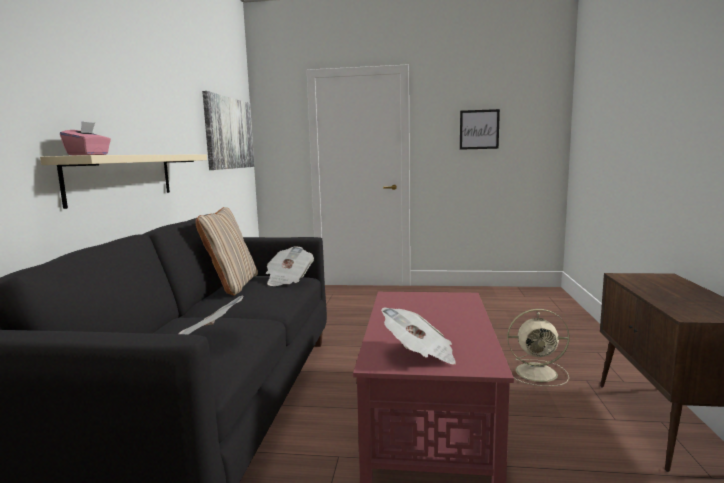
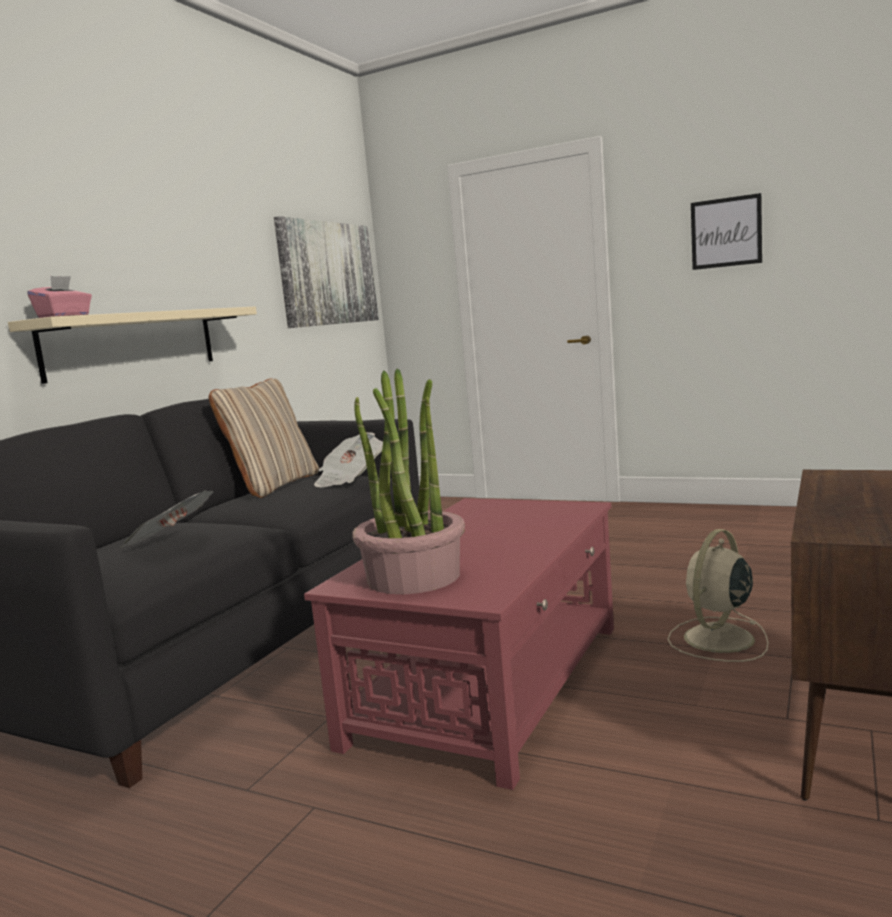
camera: 20 degrees right, 0 degrees up
(420, 354) = (413, 577): newspaper -> potted plant
(538, 372) = (717, 640): beige fan -> beige fan turned 105 degrees clockwise

